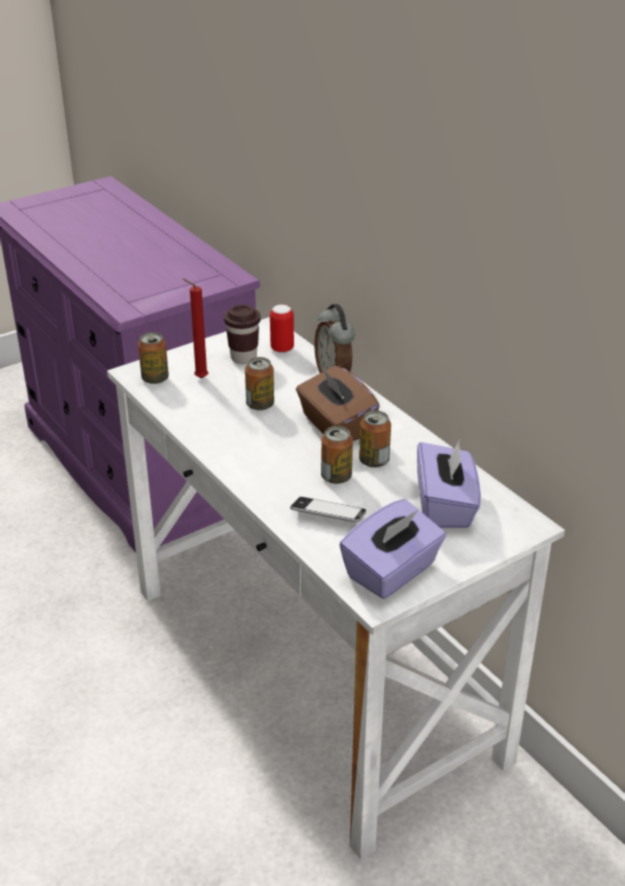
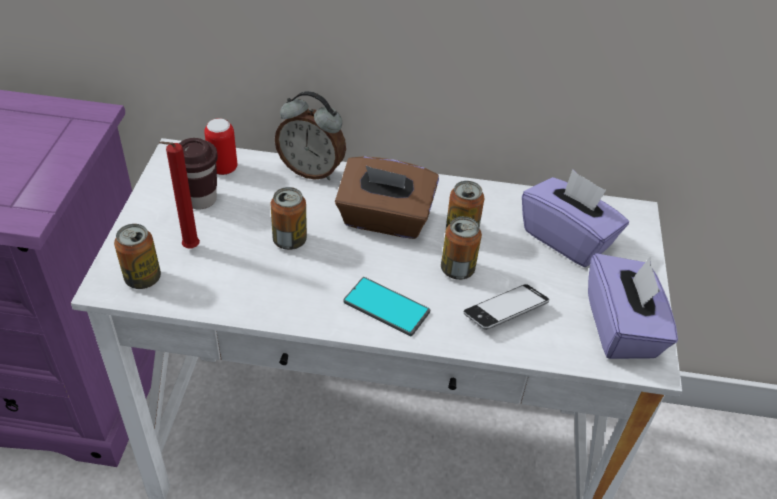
camera: 50 degrees left, 10 degrees up
(260, 468) = (386, 307): none -> phone

